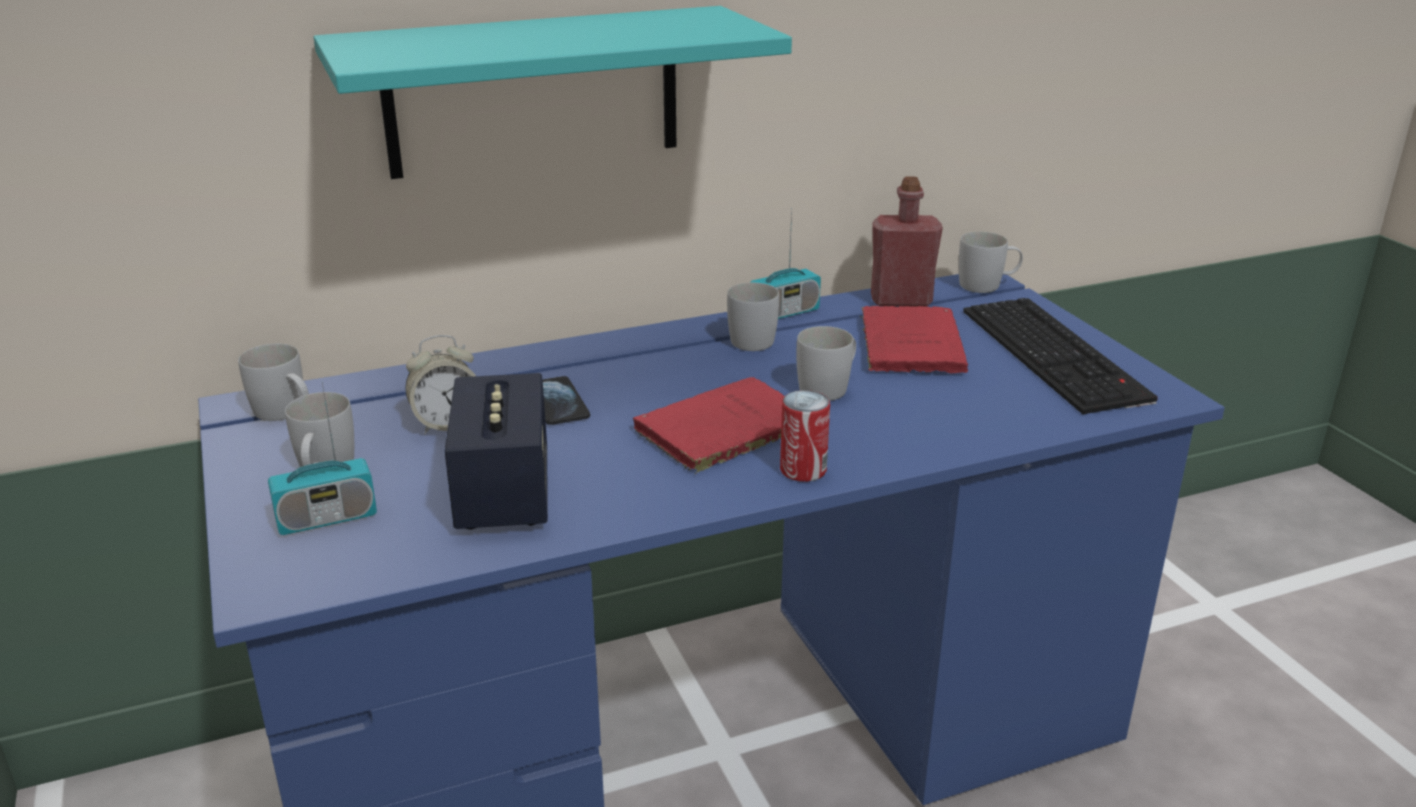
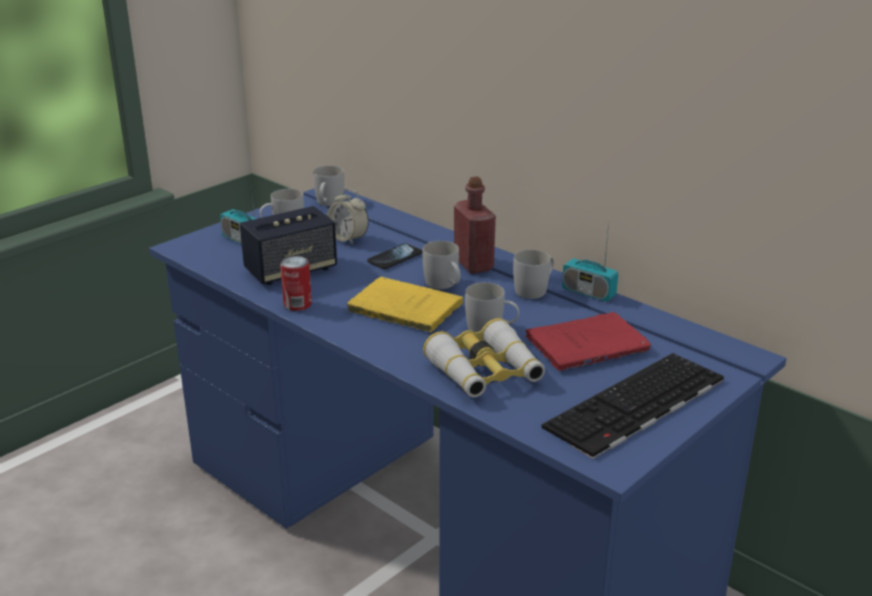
camera: 65 degrees right, 0 degrees up
(533, 92) = (483, 81): turquoise shelf -> none
(719, 431) = (402, 307): red book -> yellow book
(803, 470) = (376, 341): can -> can (297, 304)
(901, 300) = (662, 329): red bottle -> red bottle (473, 264)
(938, 416) = (485, 372): none -> binoculars
(987, 285) = (740, 359): white mug -> white mug (444, 285)

